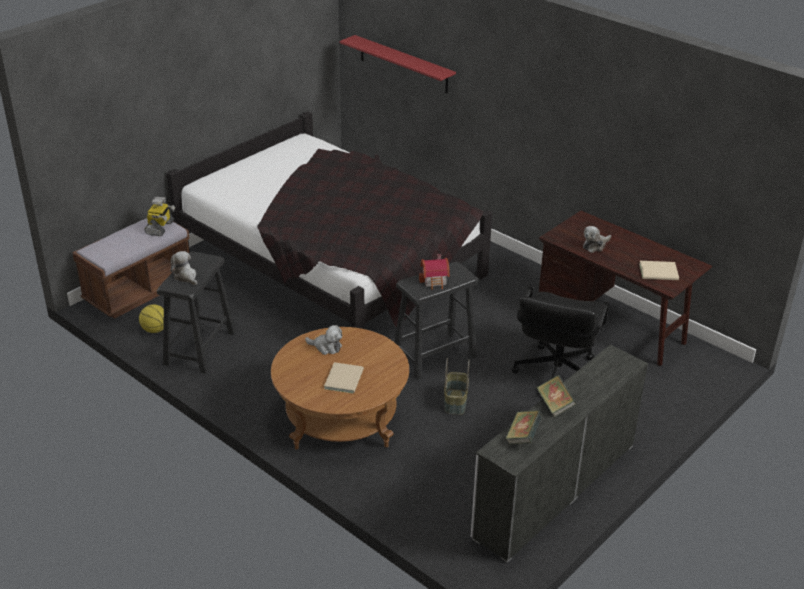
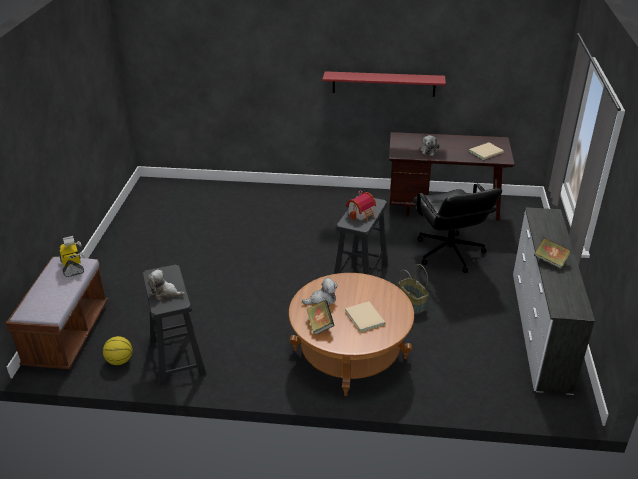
camera: 35 degrees left, 0 degrees up
(333, 265) = (212, 245): black bed -> none
(403, 64) = (196, 62): red shelf -> red shelf (383, 84)
(522, 436) = (562, 291): book -> book (320, 325)

